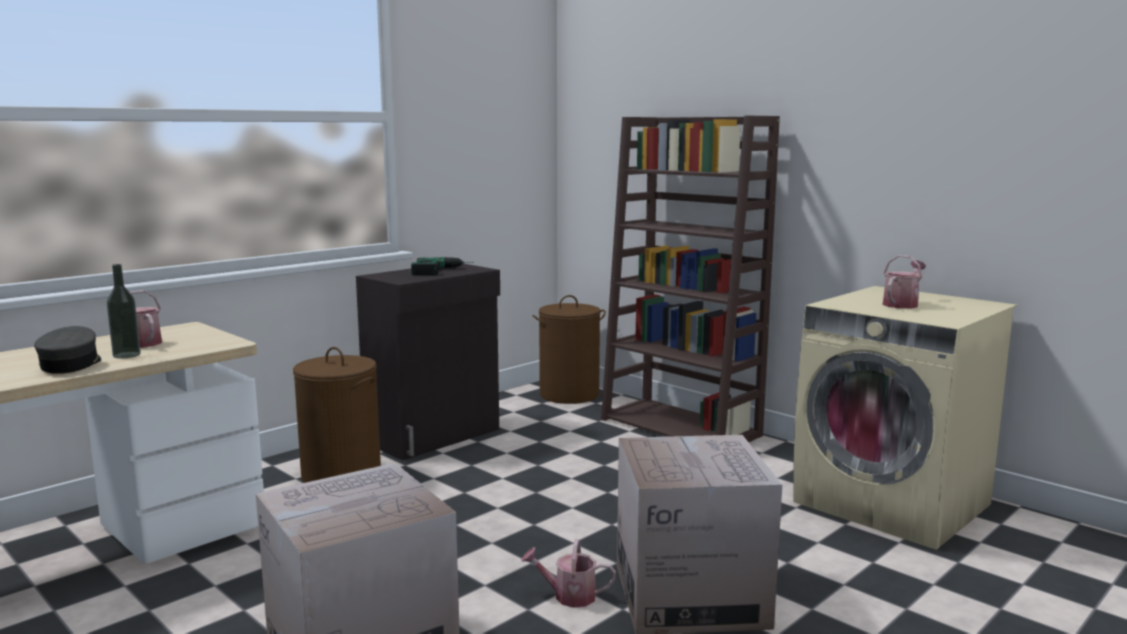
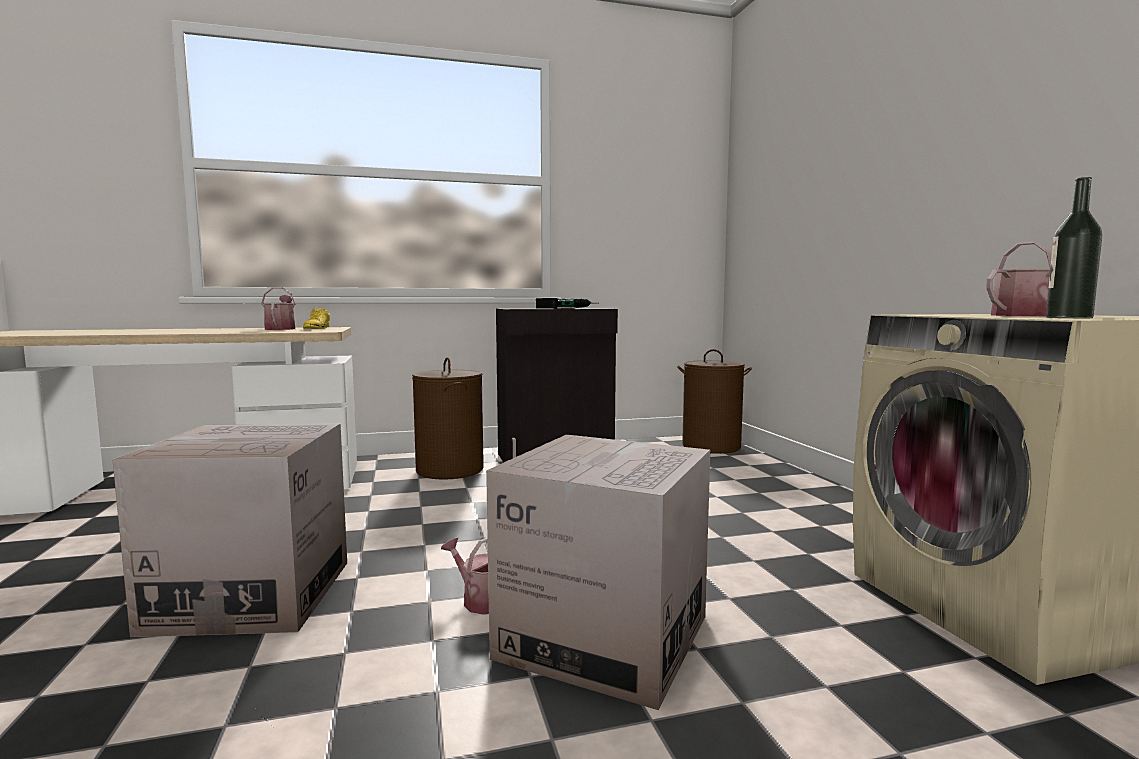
camera: 30 degrees right, 5 degrees down
(71, 364) = (205, 331): grey cap -> none
(126, 355) = (249, 330): bottle -> bottle (1068, 317)
(182, 334) = (317, 328): none -> yellow shoe
(682, 427) = (794, 485): brown bookcase -> none

